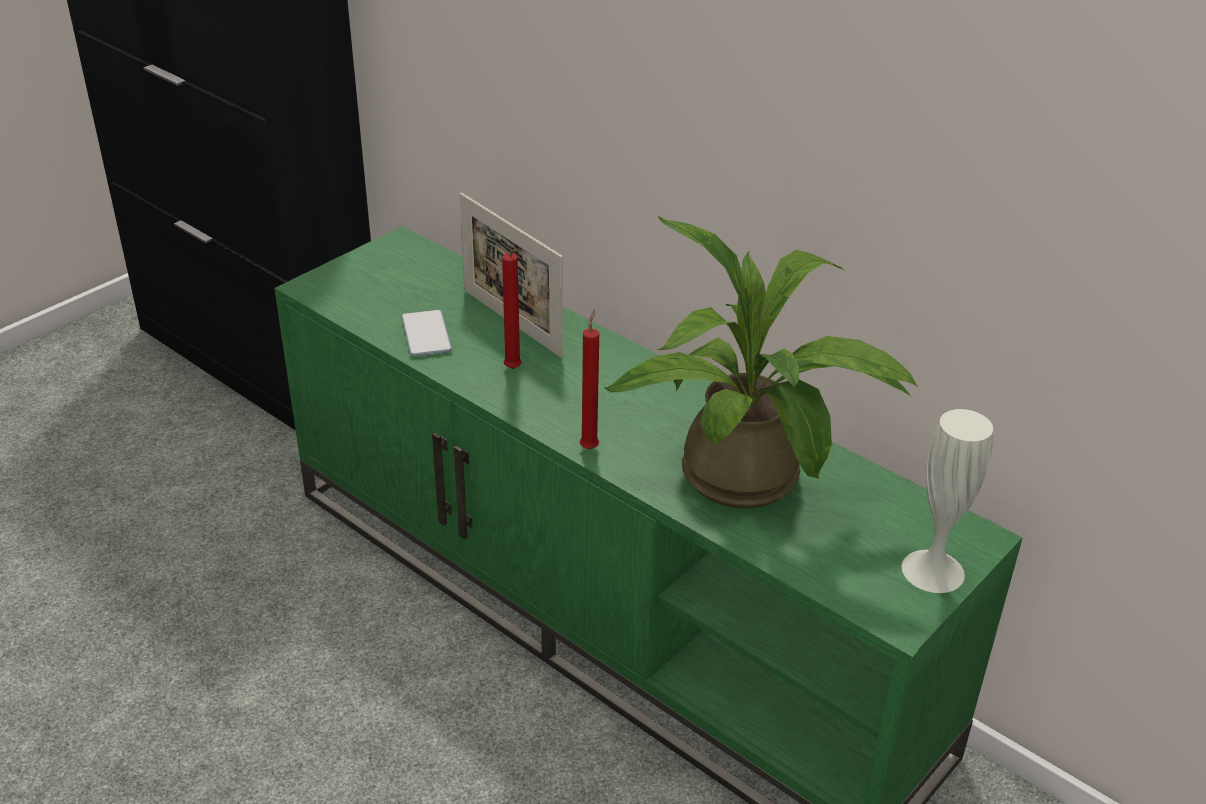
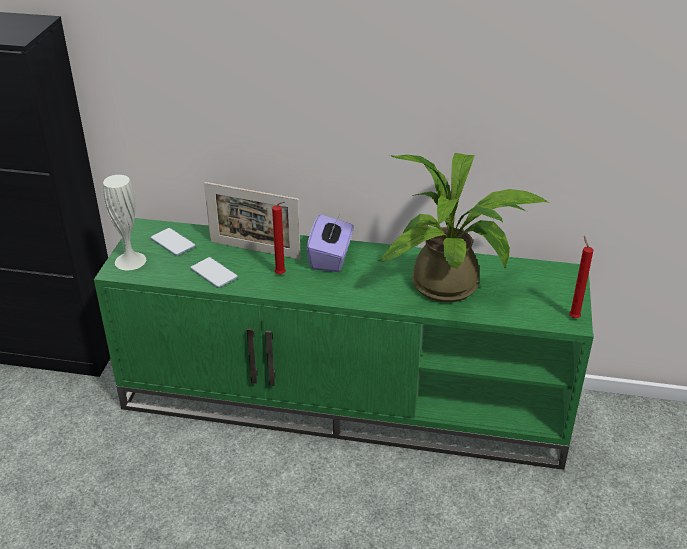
camera: 30 degrees left, 0 degrees up
(415, 275) = (173, 243): none -> phone
(590, 447) = (360, 299): red candle -> red candle (573, 317)
(607, 371) = (331, 258): none -> purple tissue box
(933, 570) = (567, 295): white vase -> white vase (130, 261)

